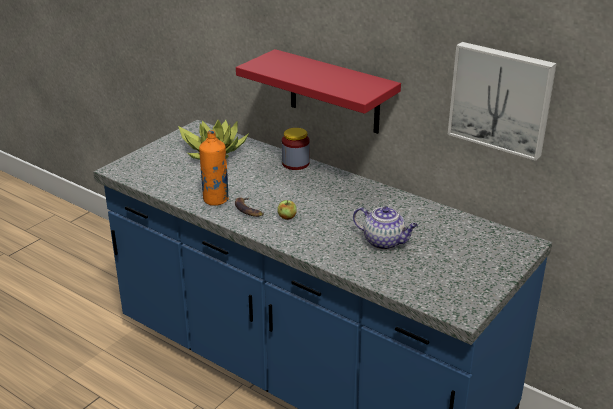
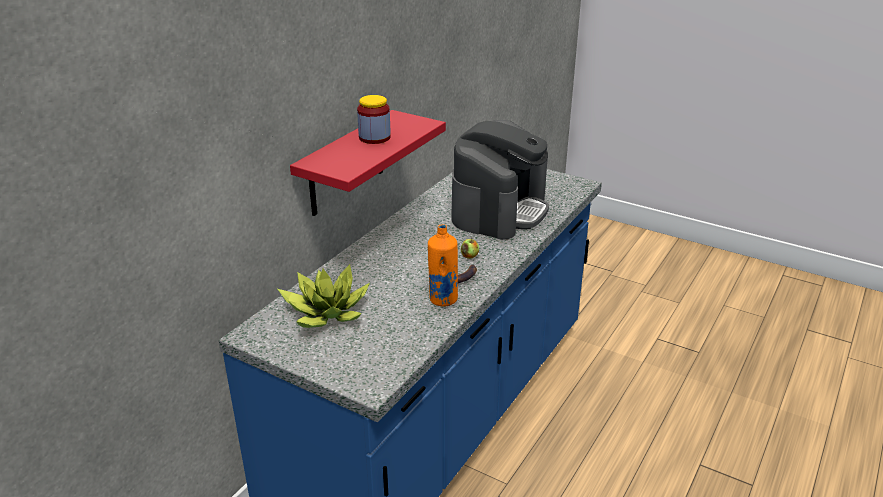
camera: 95 degrees left, 0 degrees up
(295, 163) = (357, 257): jar -> jar (374, 137)
(384, 242) = (499, 210): teapot -> coffee machine
(501, 99) = (444, 71): picture -> none

